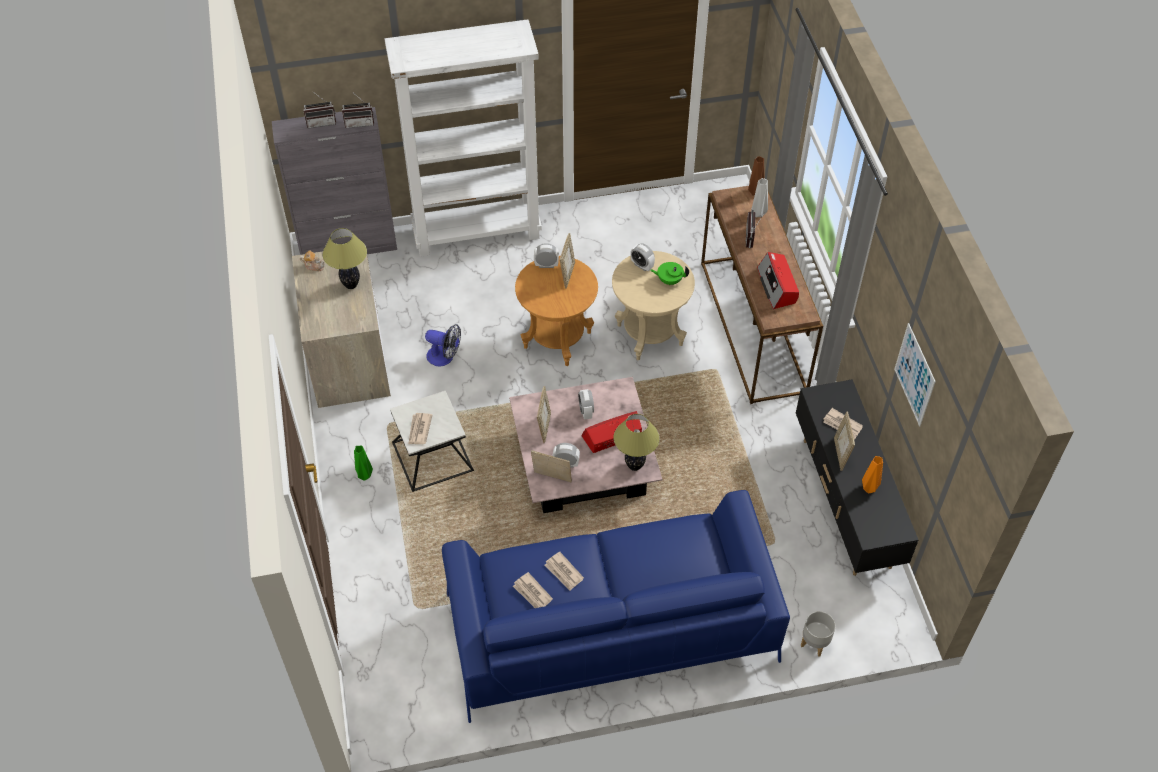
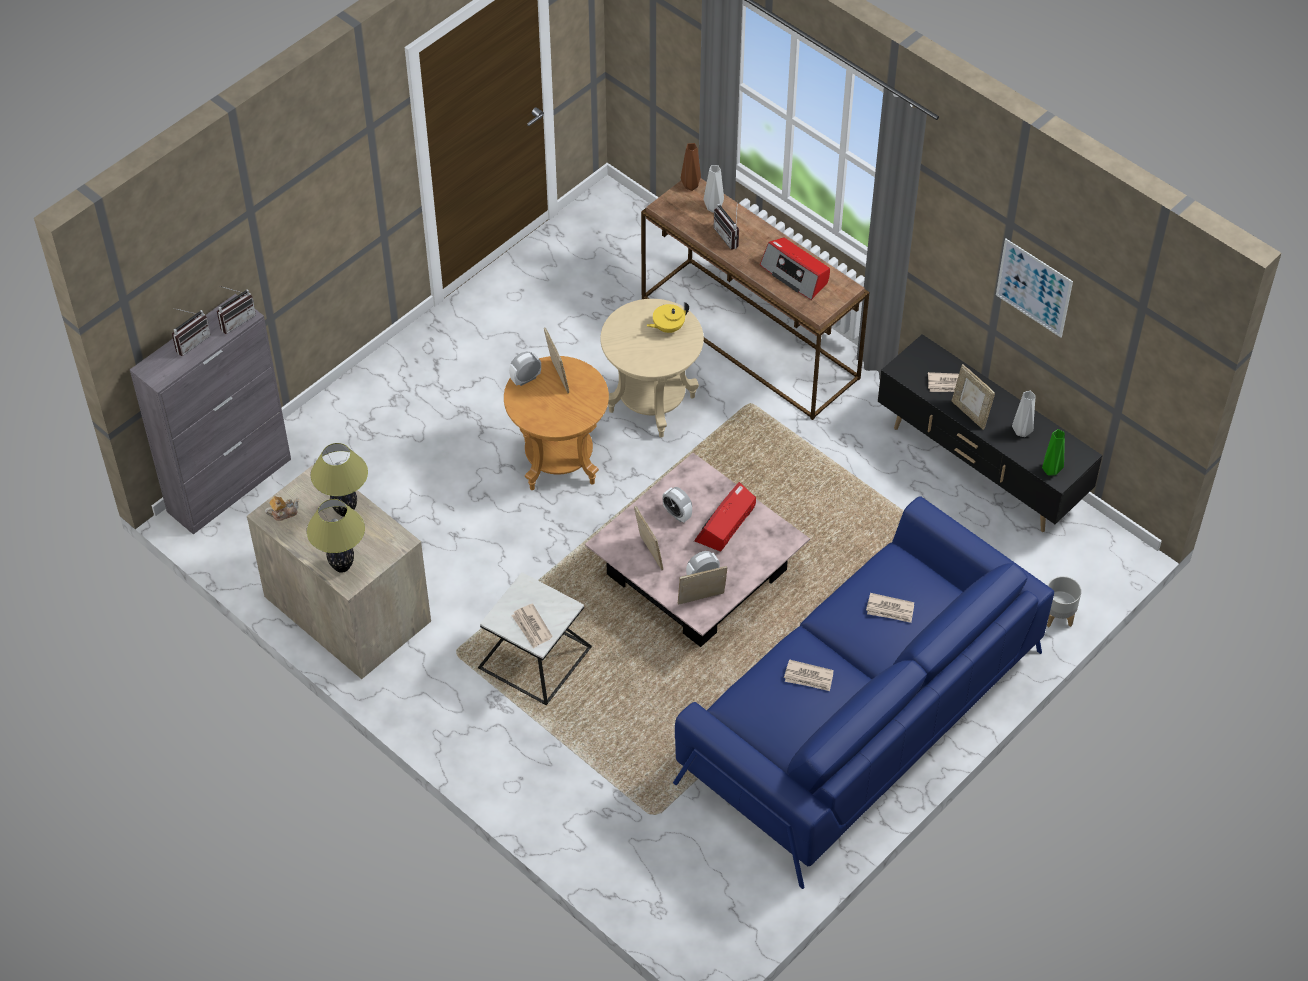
camera: 35 degrees left, 0 degrees up
(364, 476) = (479, 720): green vase -> green vase (1051, 471)
(444, 357) = (453, 547): fan -> none
(477, 232) = (366, 391): white bookcase -> none
(532, 593) = (796, 715): newspaper -> newspaper (890, 610)
(634, 466) = (772, 541): table lamp -> table lamp (341, 566)
(642, 265) = (626, 327): alarm clock -> none
(669, 280) = (668, 327): green teapot -> yellow teapot
(868, 488) = (1021, 432): orange vase -> grey vase

